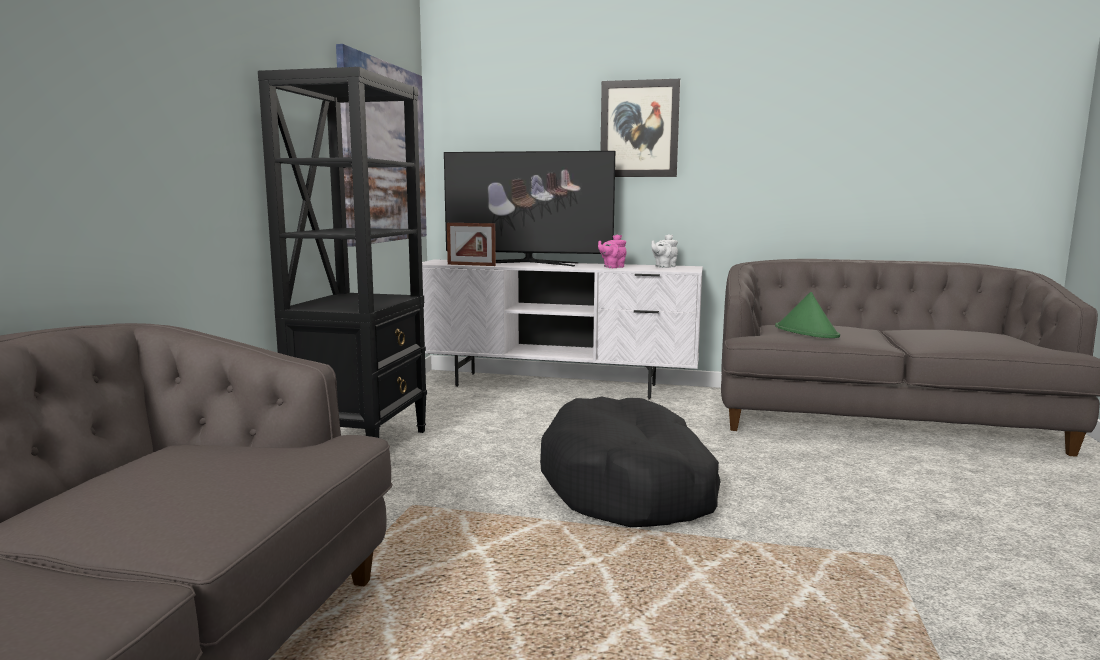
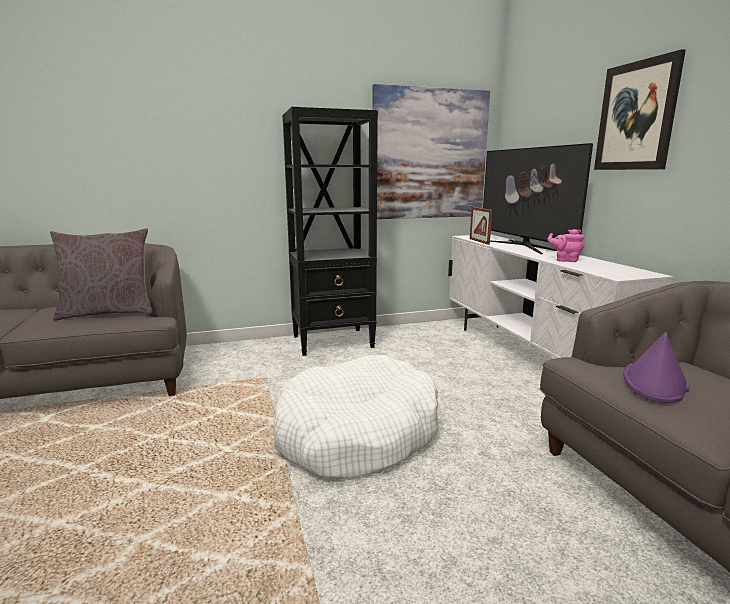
camera: 60 degrees right, 5 degrees up
(252, 462) = (108, 313): none -> grey pillow
(629, 486) = (357, 433): black dog bed -> white dog bed
(664, 267) = (617, 269): white teapot -> none
(806, 332) = (655, 382): green hat -> purple hat

